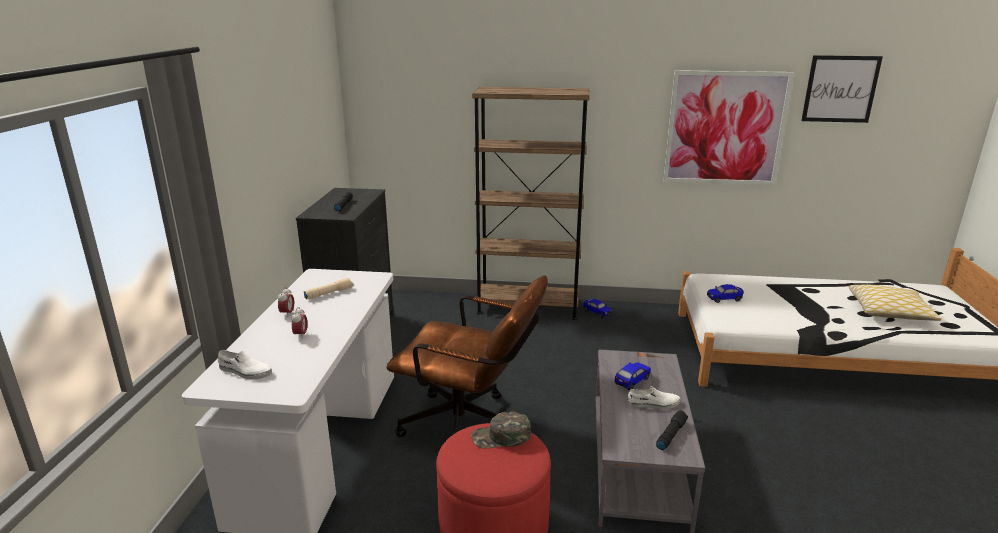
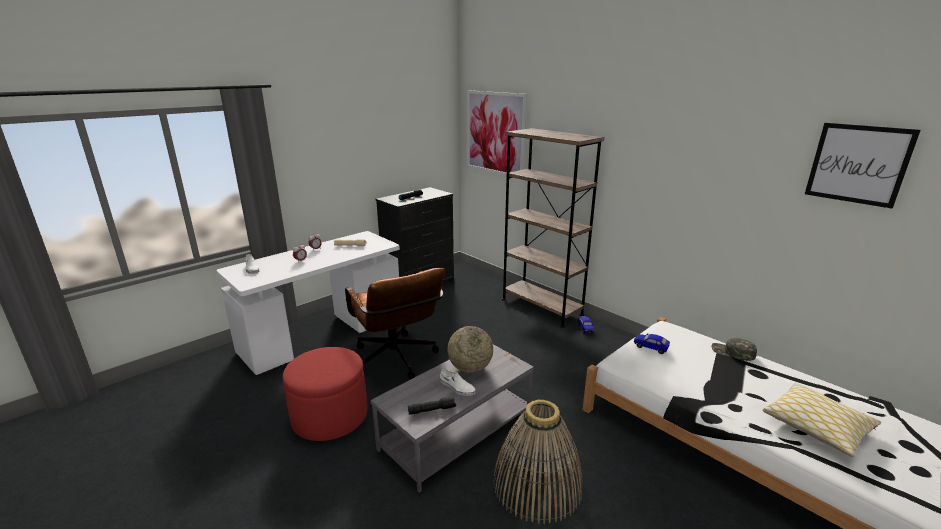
camera: 40 degrees right, 0 degrees up
(501, 437) = (340, 359): green cap -> green cap (732, 352)
(632, 381) = (470, 368): toy car -> globe
(725, 128) = (720, 189): picture -> picture (495, 133)
(760, 465) = (537, 485): none -> basket

